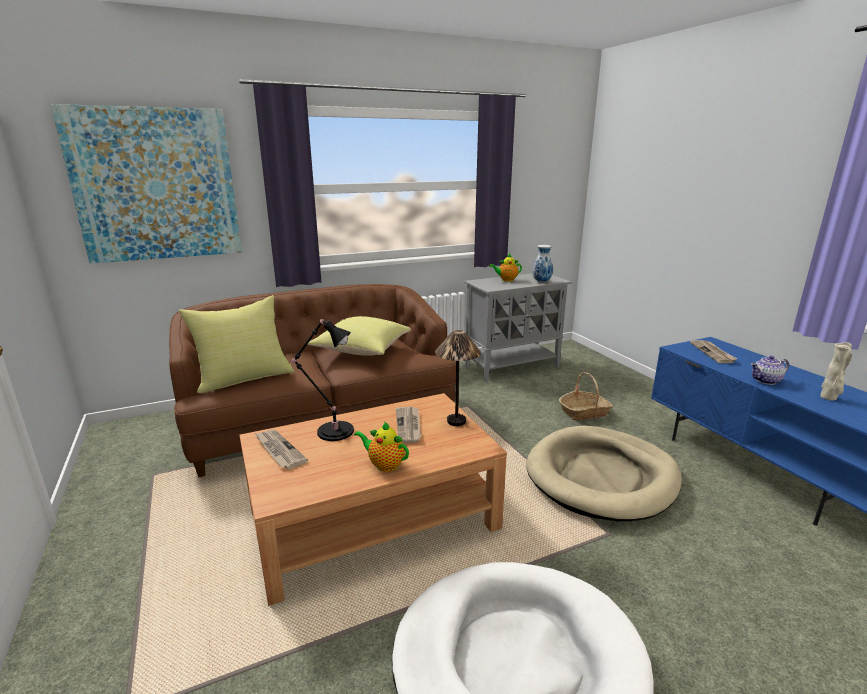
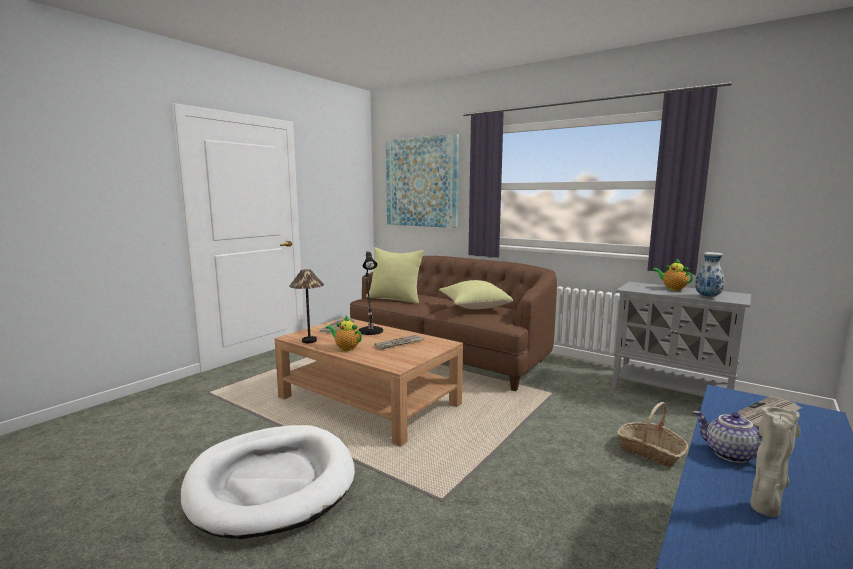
camera: 60 degrees right, 10 degrees down
(384, 465) = (346, 348): teapot -> teapot turned 60 degrees counterclockwise
(457, 421) = (424, 353): table lamp -> table lamp (309, 341)
(601, 476) = (534, 483): beige dog bed -> none

